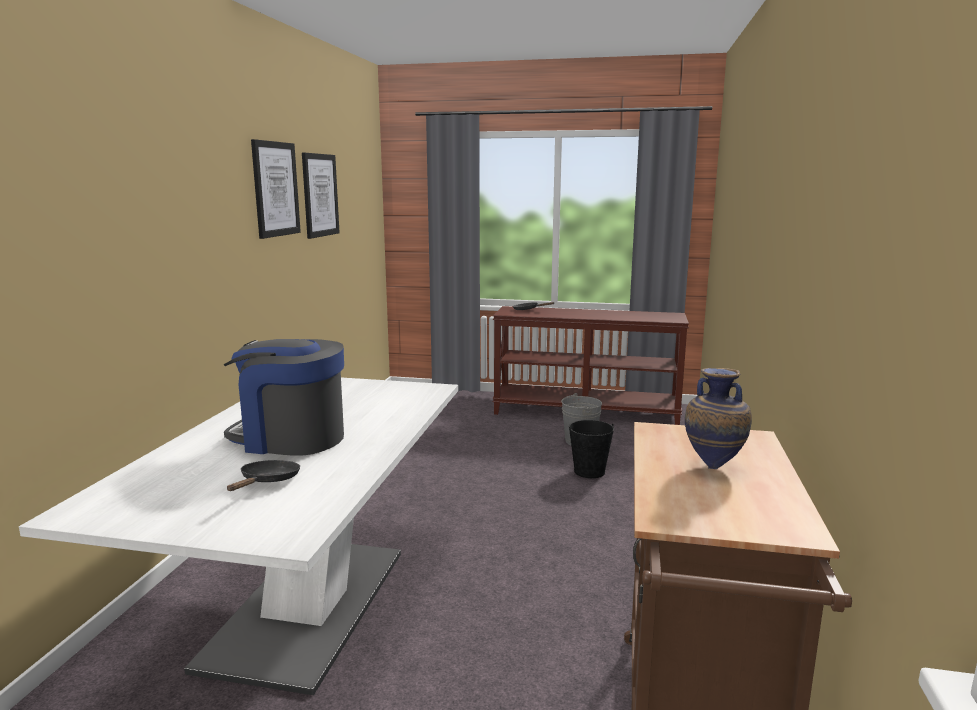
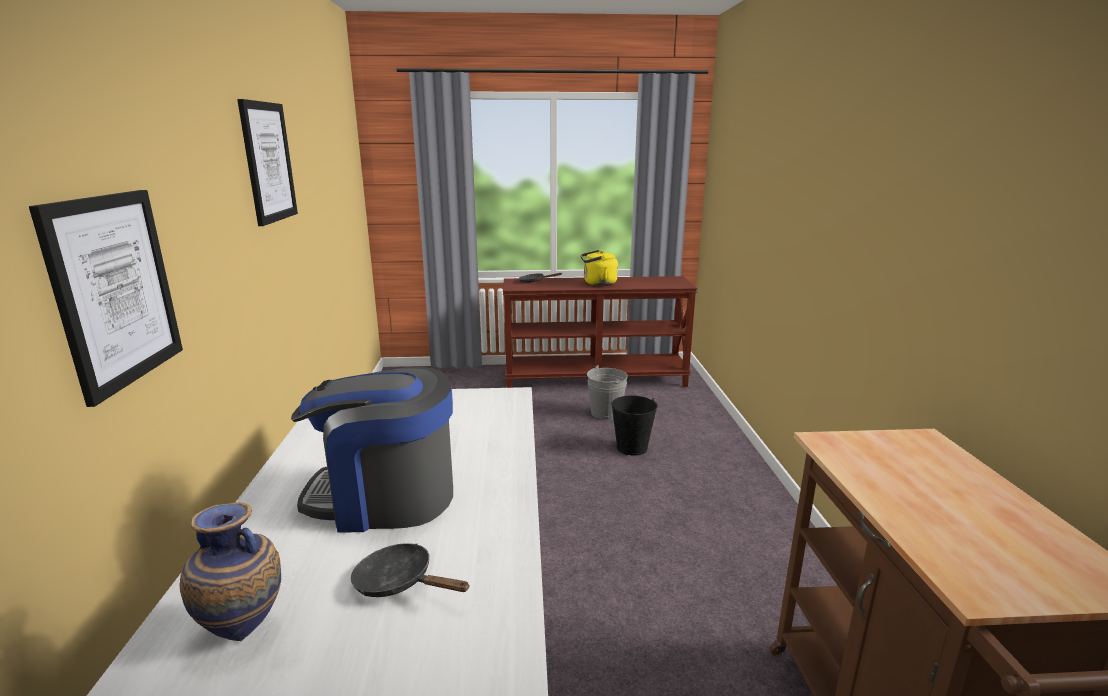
camera: 15 degrees left, 5 degrees up
(267, 481) = (400, 582): black frying pan -> black frying pan turned 60 degrees counterclockwise
(320, 195) = (310, 166): picture -> picture (115, 290)
(589, 314) = (598, 283): none -> yellow kettle
(714, 466) = (935, 489): vase -> vase (246, 631)

